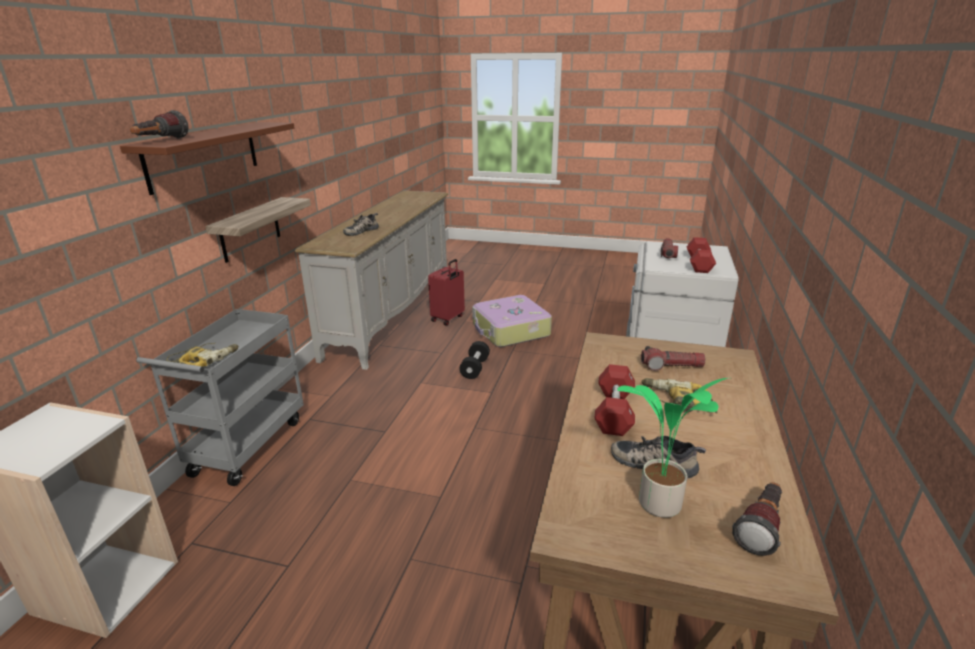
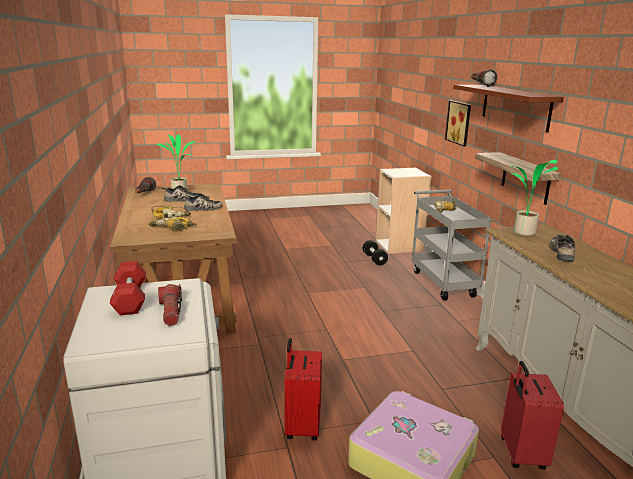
camera: 150 degrees right, 5 degrees down
(90, 237) = (460, 123): none -> picture
(339, 245) = (524, 233): none -> potted plant
(475, 368) = (385, 380): black dumbbell -> black dumbbell (374, 259)
(564, 359) = (301, 427): none -> red suitcase
(614, 411) = (203, 208): red dumbbell -> shoe
(671, 366) = (172, 228): flashlight -> power drill

